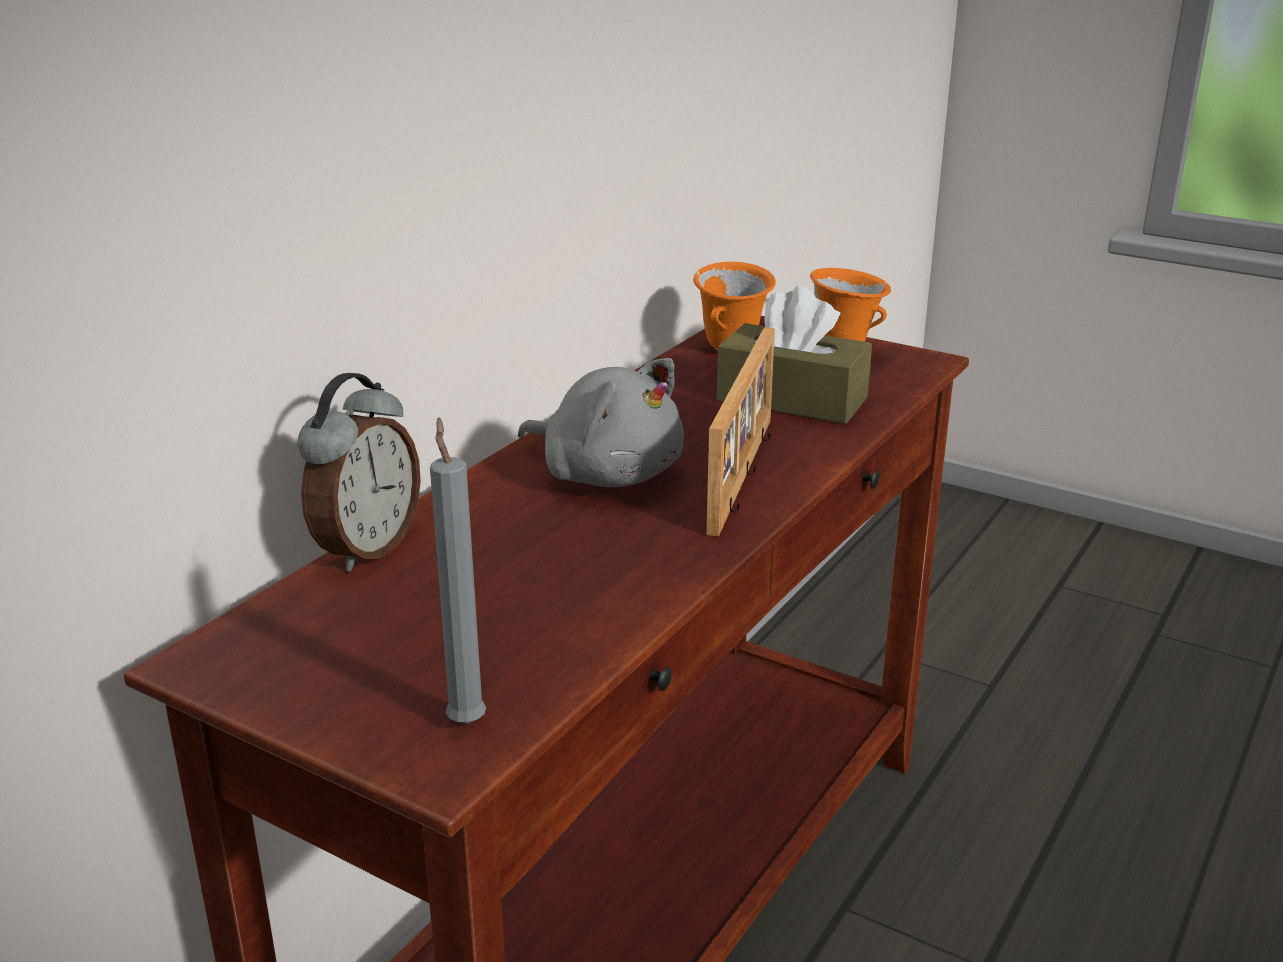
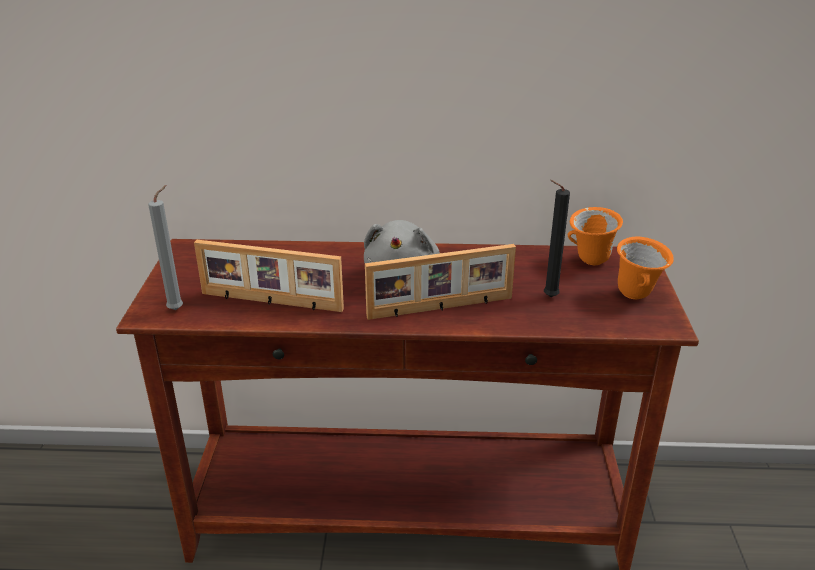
camera: 60 degrees right, 5 degrees up
(365, 548) = (285, 246): alarm clock -> none
(562, 609) = (271, 302): none -> picture frame
(792, 399) = (548, 297): brown tissue box -> black candle

